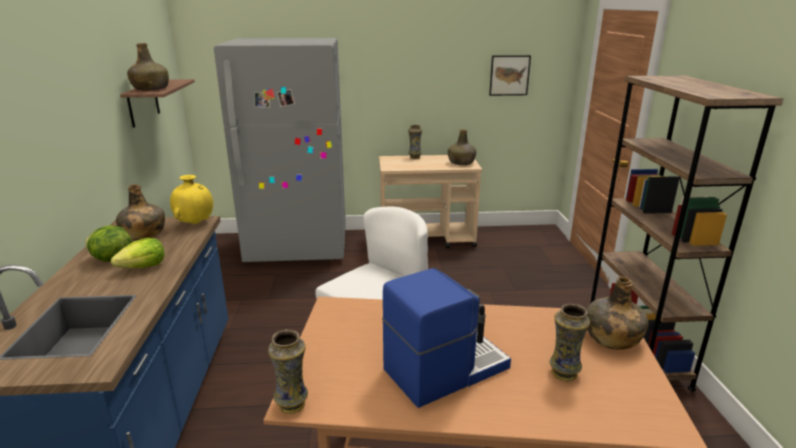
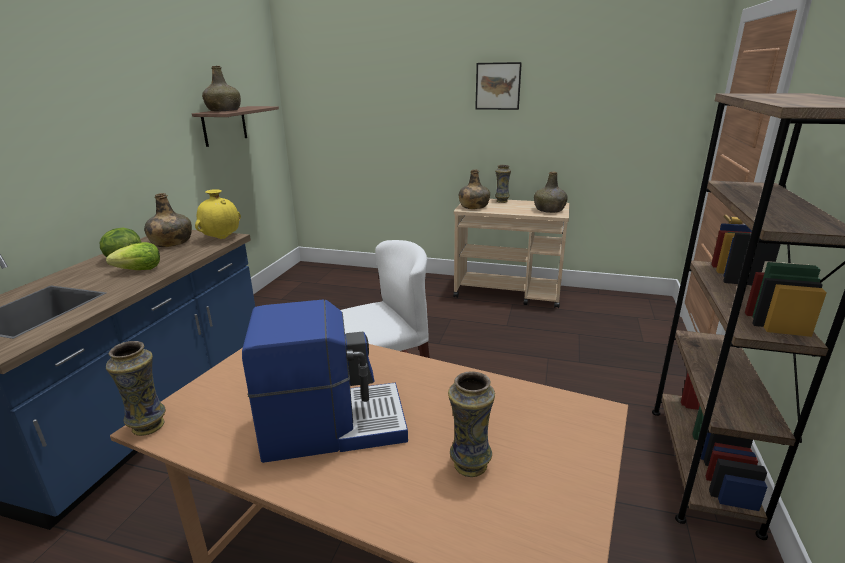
camera: 20 degrees right, 0 degrees up
(298, 247) = (373, 284): grey fridge -> none
(509, 75) = (621, 111): picture -> picture (498, 86)
(611, 338) = (574, 434): green bottle -> green bottle (473, 206)

